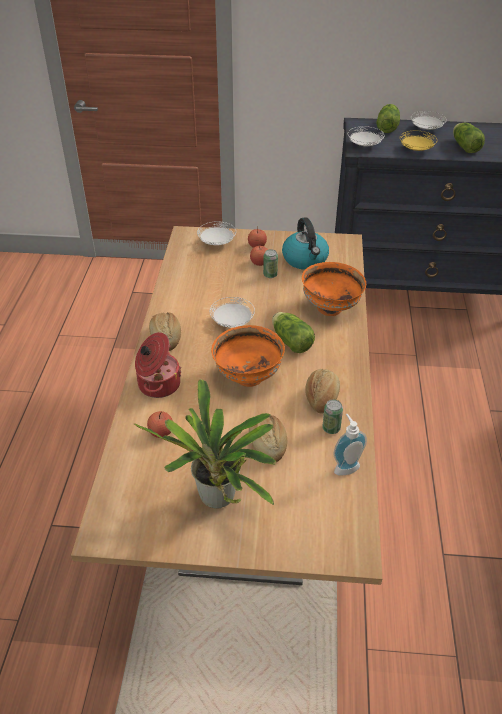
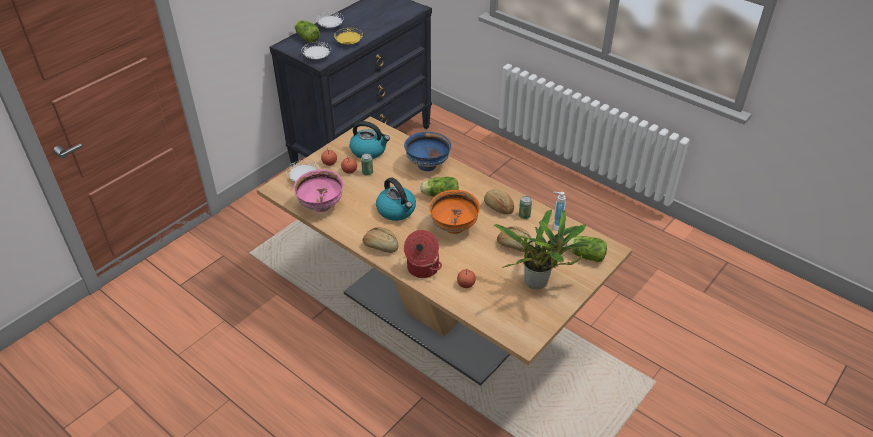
camera: 55 degrees left, 0 degrees up
(188, 272) = (321, 206): none -> pink bowl
(232, 322) = (397, 210): white plate -> kettle
(331, 308) = (427, 165): orange bowl -> blue bowl
(464, 146) = (368, 25): lettuce -> lettuce (584, 255)

